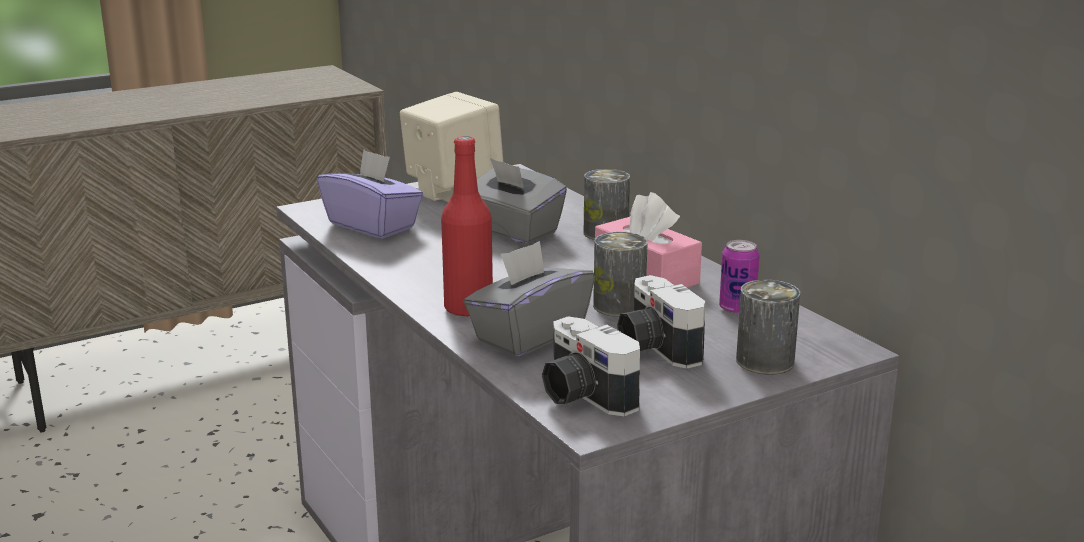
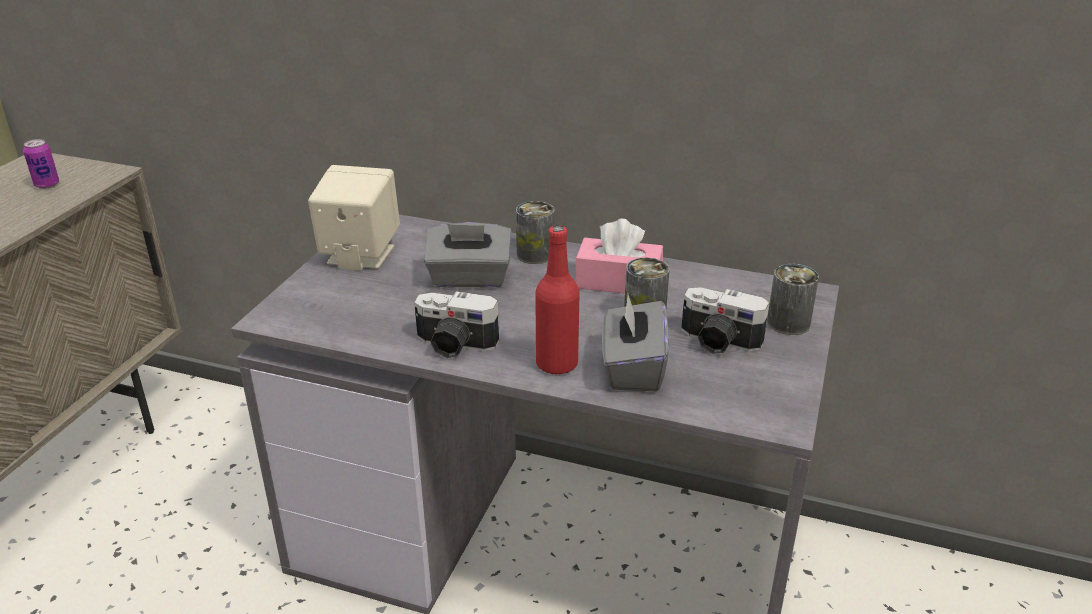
camera: 40 degrees left, 10 degrees up
(372, 225) = (353, 315): purple tissue box -> none
(582, 396) = (741, 402): camera -> camera (454, 345)
(737, 309) = (712, 288): can -> can (47, 185)

